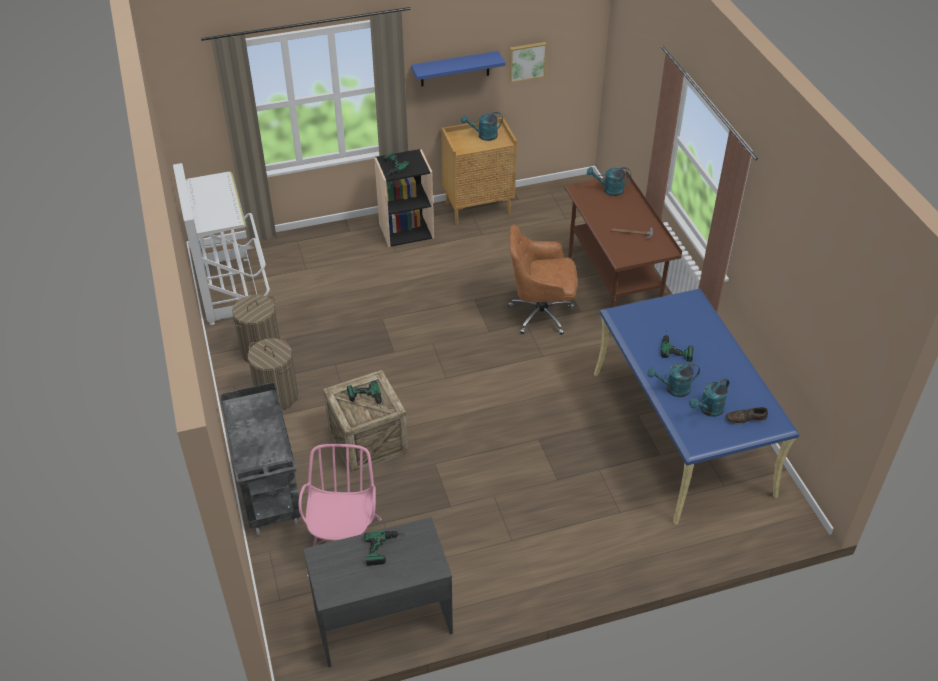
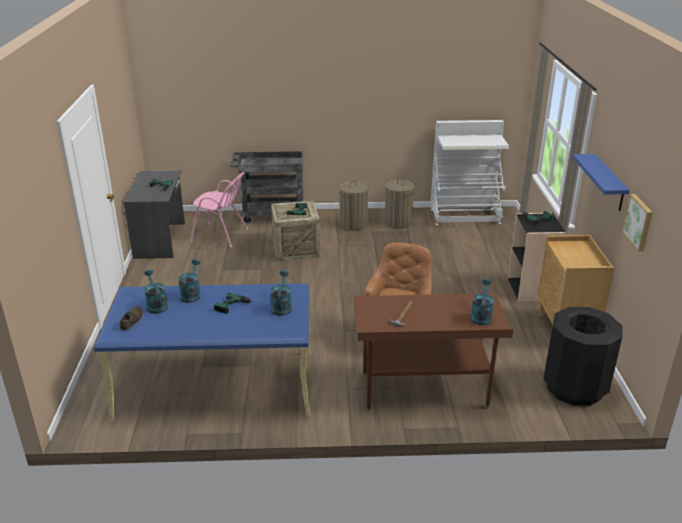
camera: 105 degrees right, 15 degrees down
(484, 136) = (582, 258): turquoise watering can -> turquoise watering can (281, 307)
(564, 203) = (575, 388): none -> black trash can

